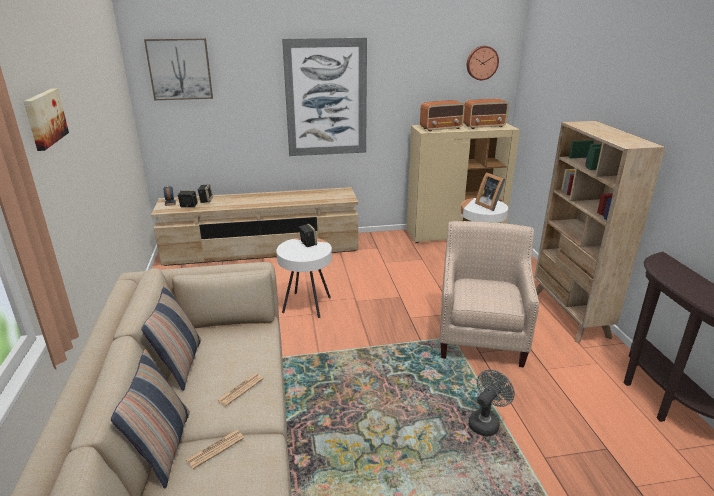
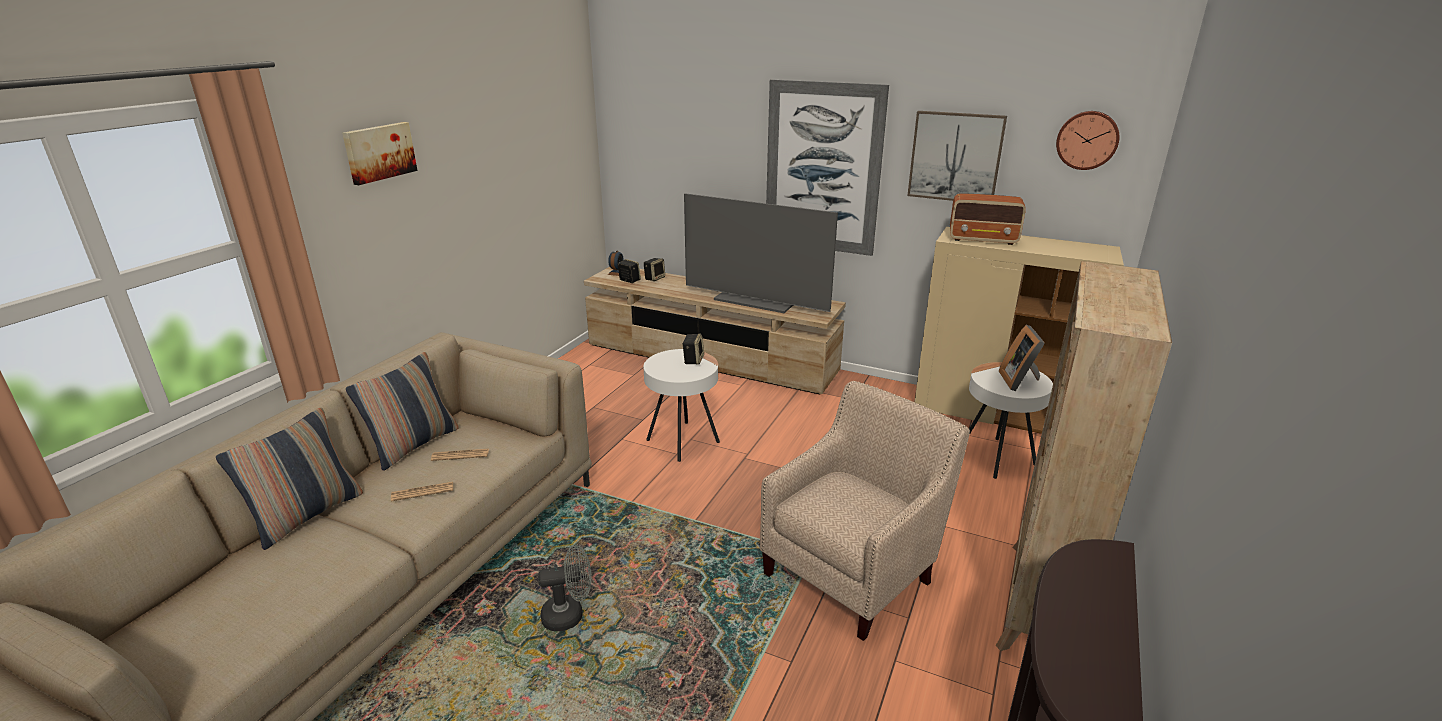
camera: 35 degrees right, 0 degrees up
(180, 69) = (649, 110): picture -> picture (955, 157)
(215, 449) = (334, 536): newspaper -> newspaper (460, 455)
(297, 198) = (757, 300): none -> television
(484, 126) = (1065, 249): radio -> none
(486, 422) = (721, 681): grey fan -> grey fan (569, 615)

